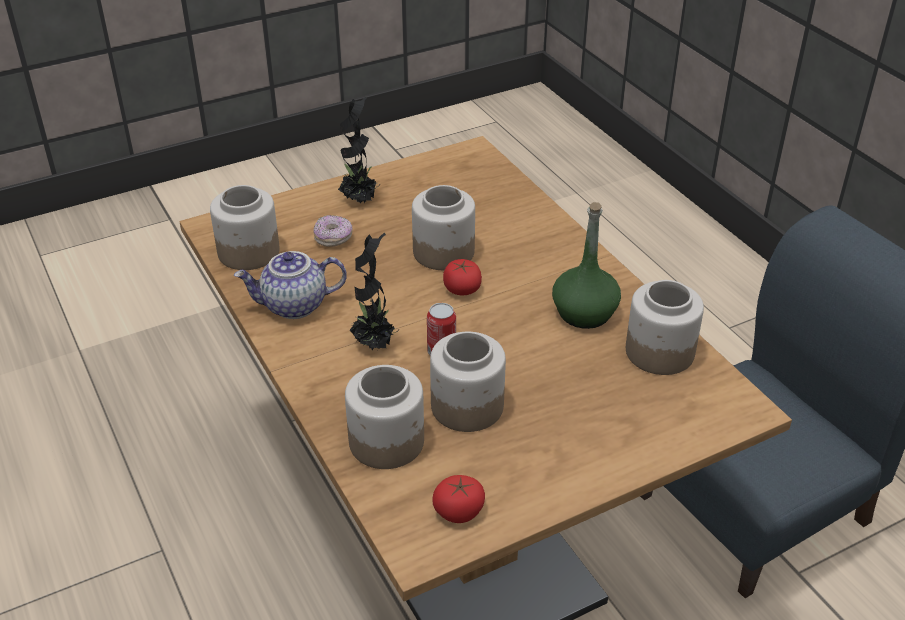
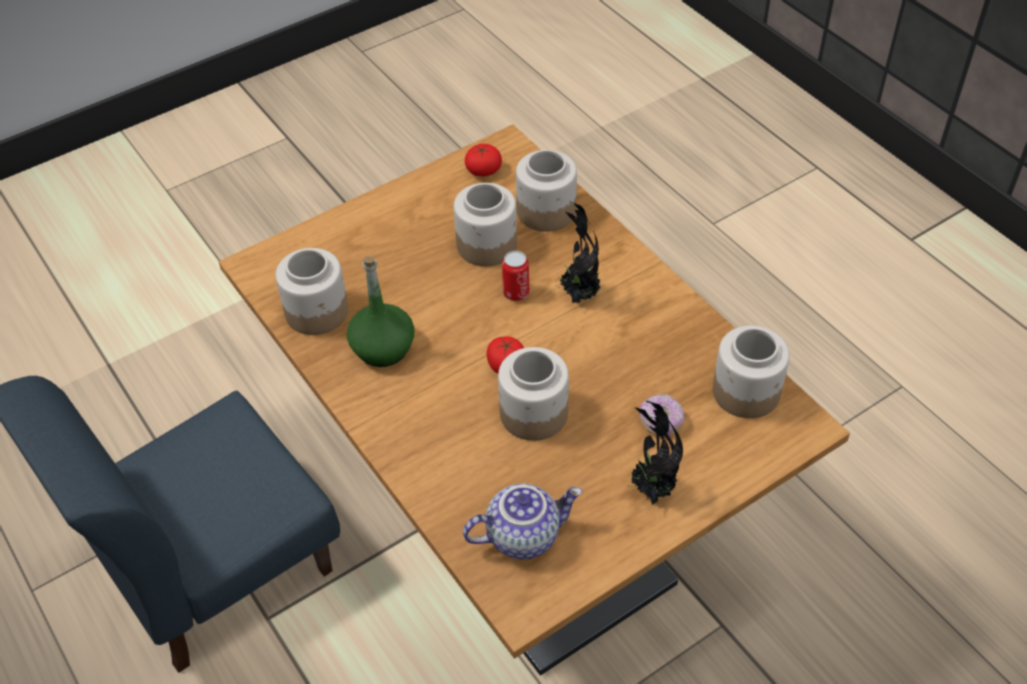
camera: 175 degrees right, 10 degrees up
(294, 306) = (668, 327): teapot -> teapot (523, 534)

